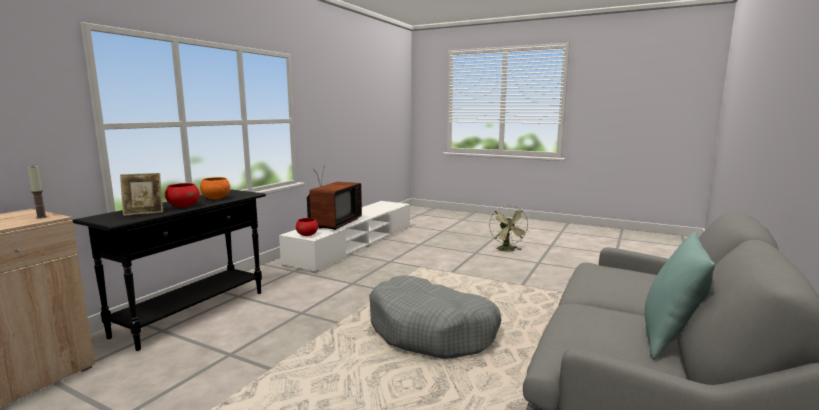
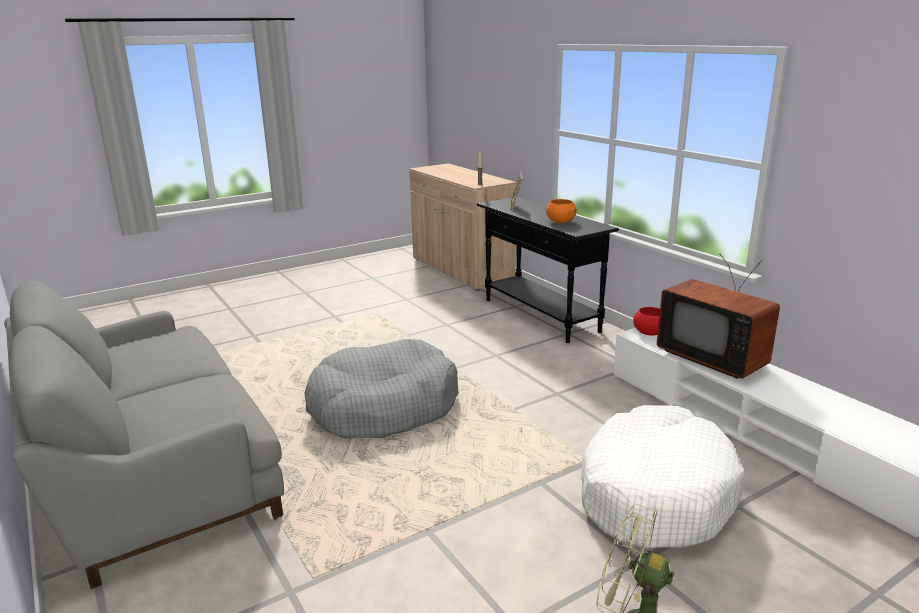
camera: 120 degrees right, 10 degrees up
(184, 206) = (530, 214): red bowl -> none
(429, 254) = (654, 493): none -> white dog bed
(670, 338) = (115, 367): turquoise pillow -> none

